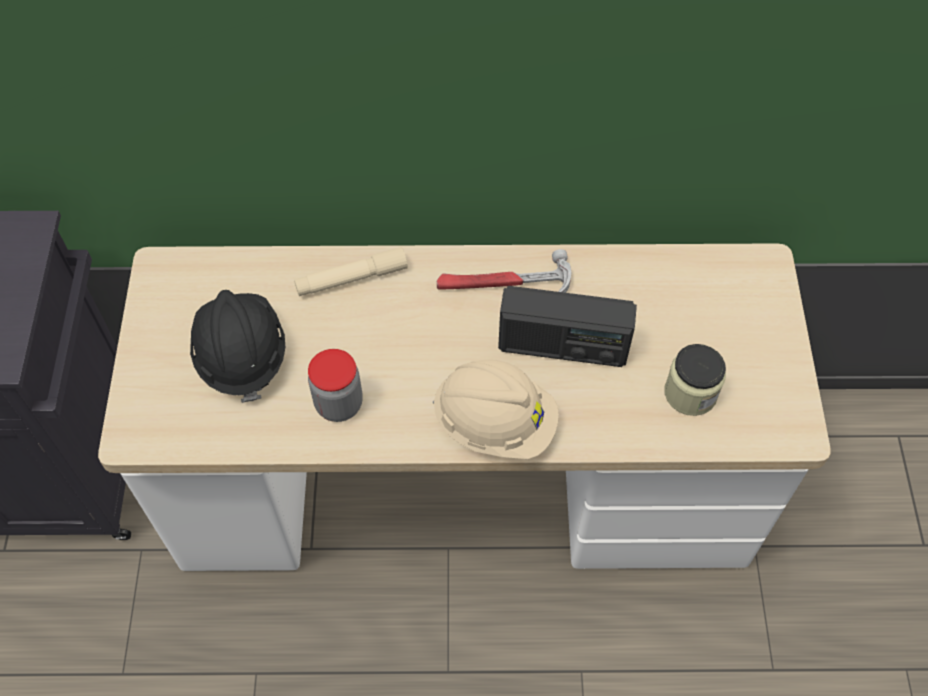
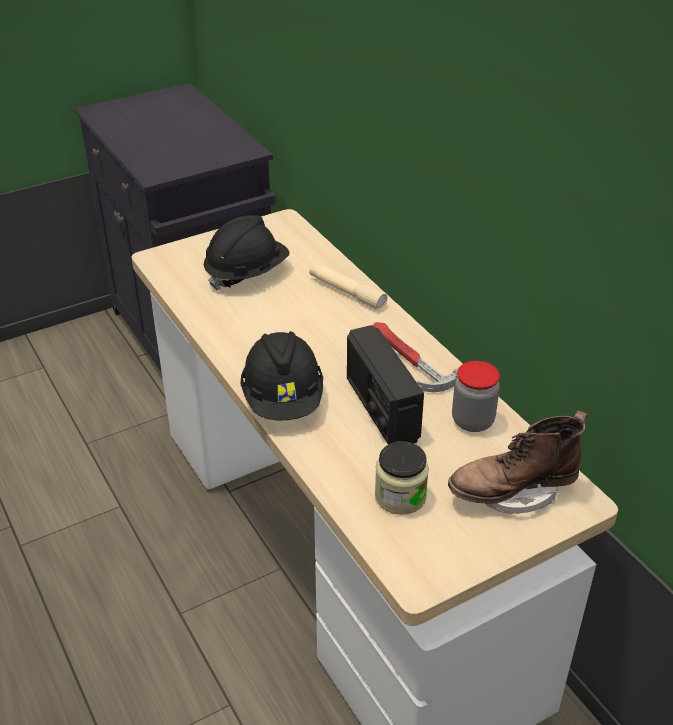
camera: 60 degrees right, 20 degrees down
(339, 404) = (242, 324): jar -> jar (472, 421)
(495, 423) = (283, 399): beige hard hat -> black hard hat
(730, 306) = (512, 492): none -> brown boot

